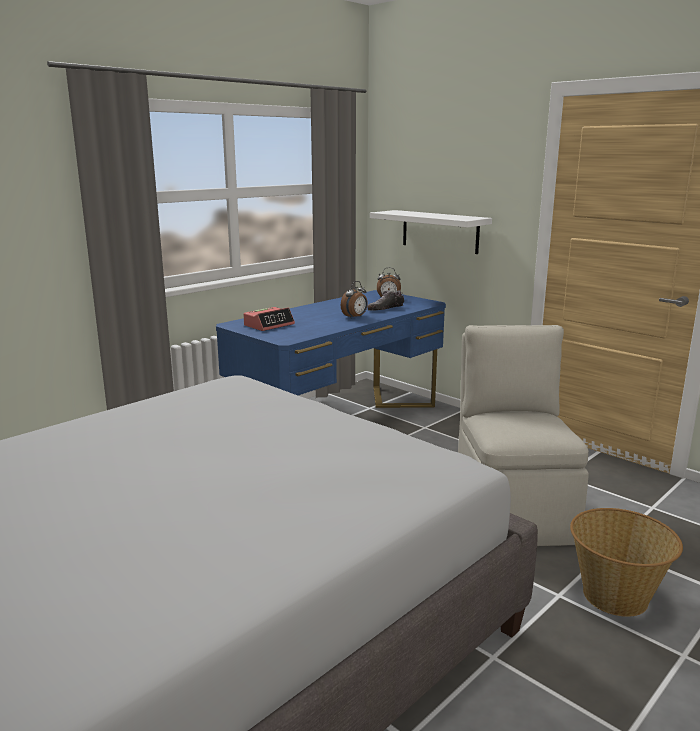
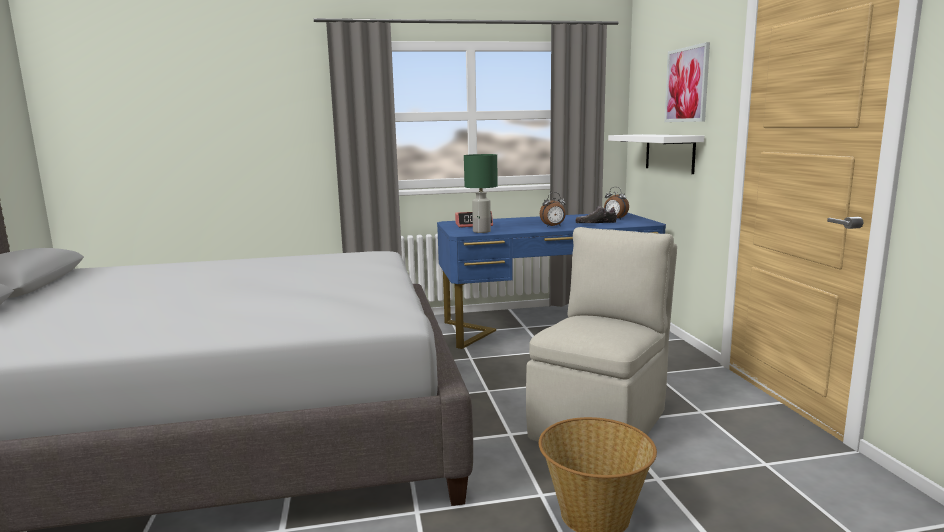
camera: 35 degrees right, 5 degrees down
(300, 334) = (482, 231): none -> green table lamp
(464, 166) = (687, 85): none -> picture

